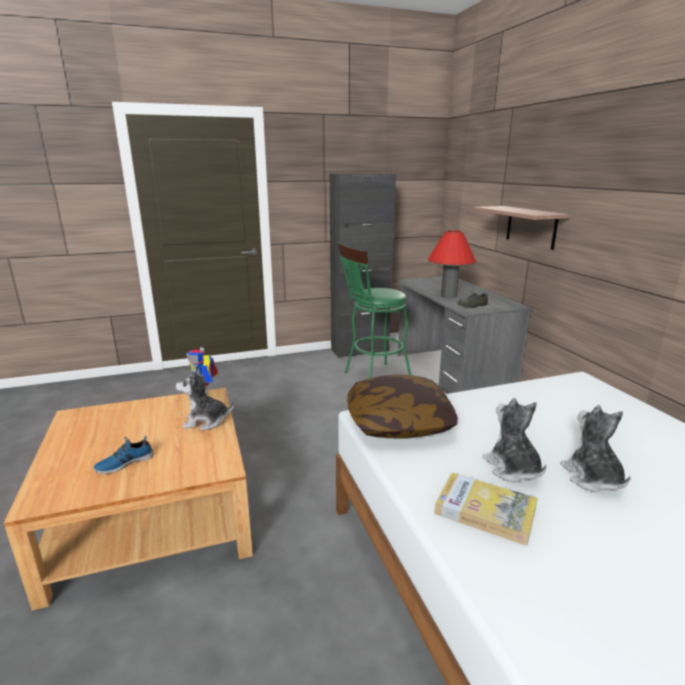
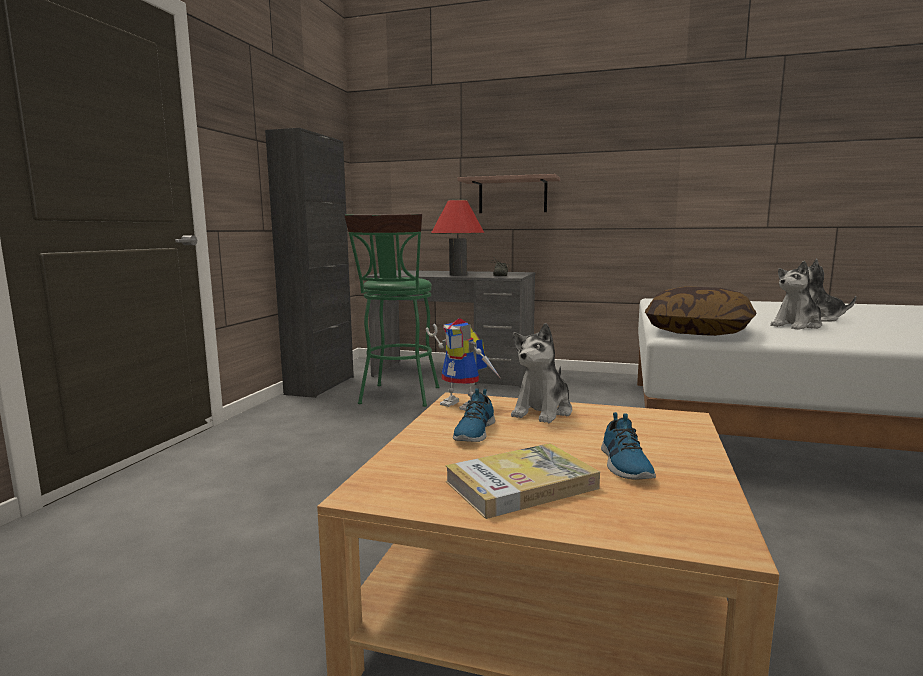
camera: 55 degrees left, 10 degrees down
(157, 413) = (473, 432): none -> shoe
(485, 510) = (860, 337): book -> book (521, 485)
(512, 469) = (797, 326): plush toy -> plush toy turned 45 degrees counterclockwise

